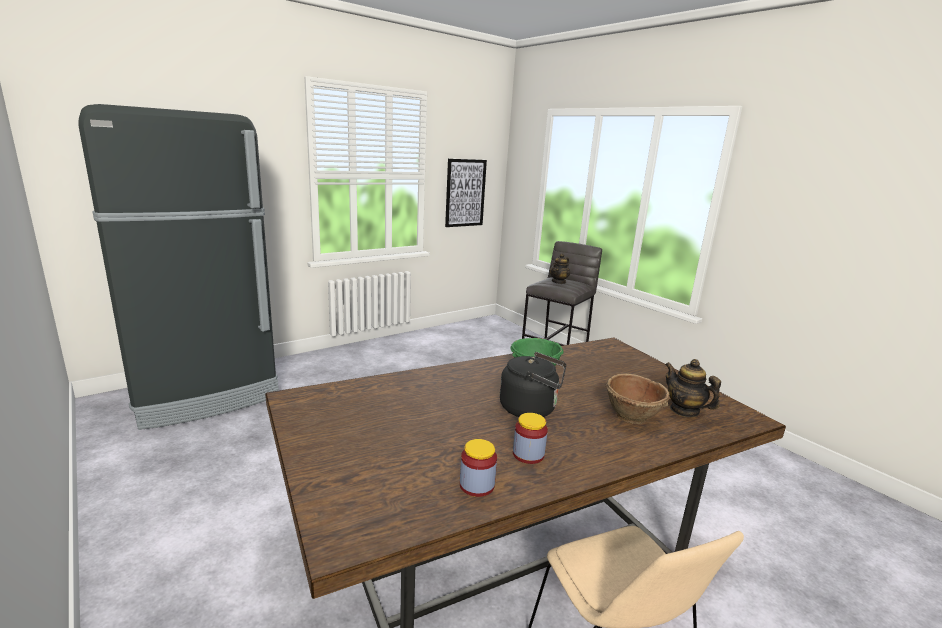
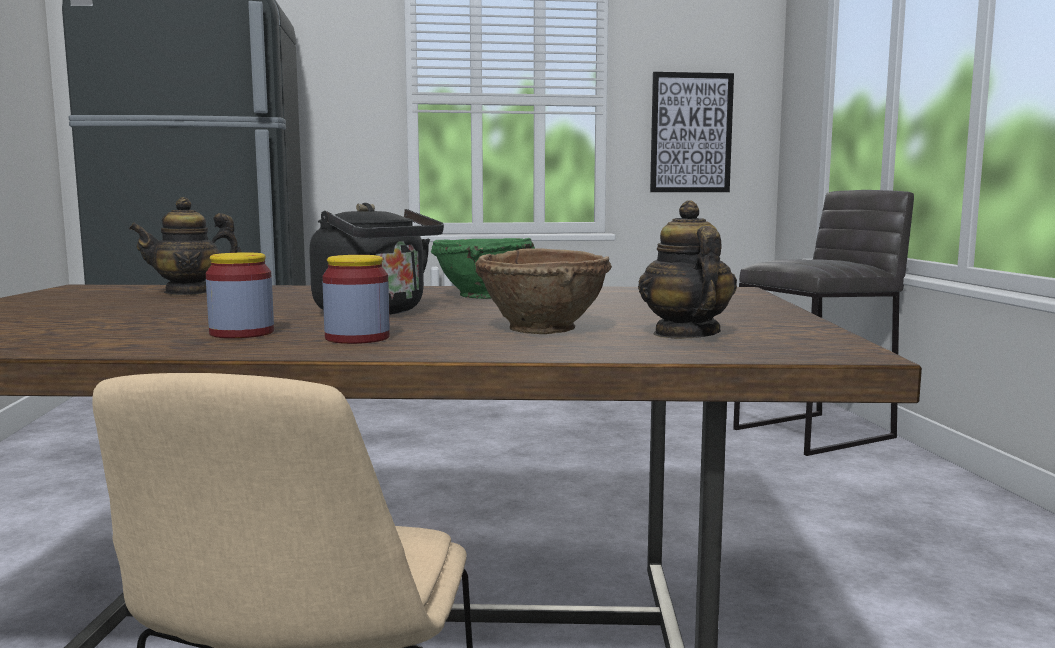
camera: 30 degrees right, 10 degrees down
(477, 485) = (85, 340): jar -> jar (357, 338)
(559, 282) = (806, 258): teapot -> teapot (189, 292)

